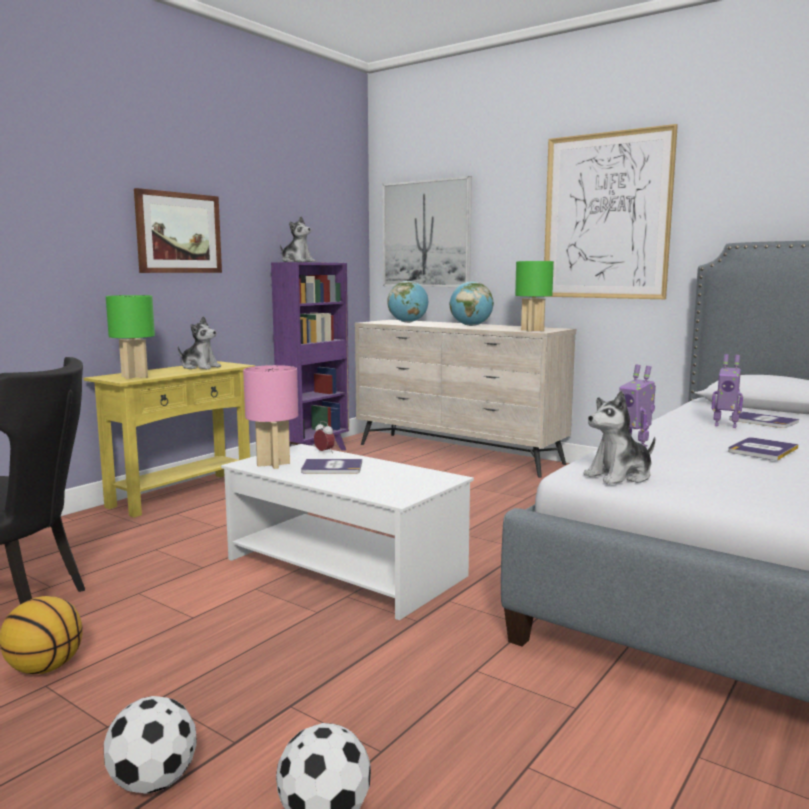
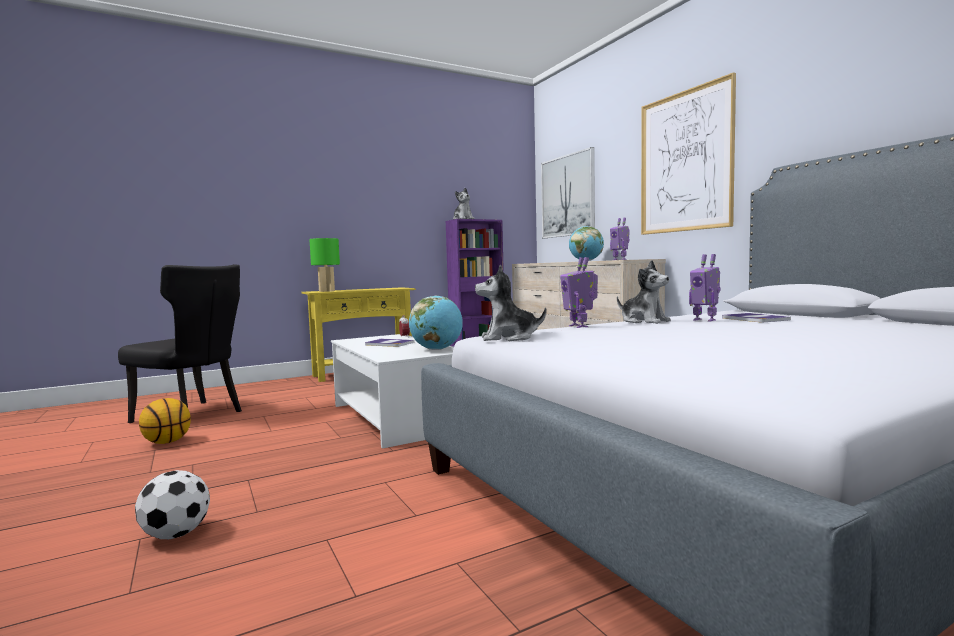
camera: 25 degrees right, 5 degrees down
(152, 782) = (127, 500): football -> none
(178, 233) = (373, 201): picture -> none
(200, 367) = (379, 288): plush toy -> plush toy (644, 321)
(274, 464) = (359, 341): pink table lamp -> none
(408, 322) = (549, 262): globe -> globe (437, 349)
(533, 330) = (620, 259): green table lamp -> toy robot
(762, 450) = (680, 329): book -> none

